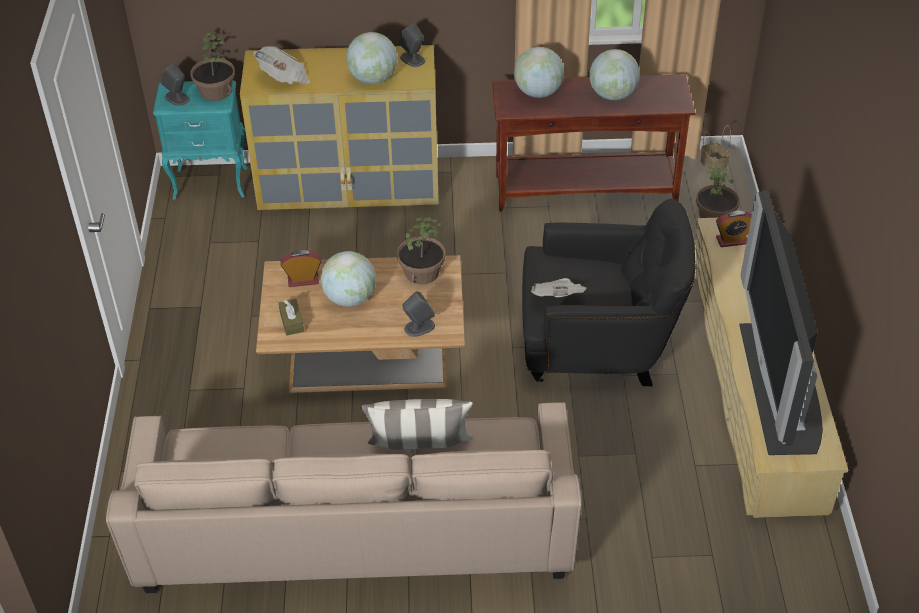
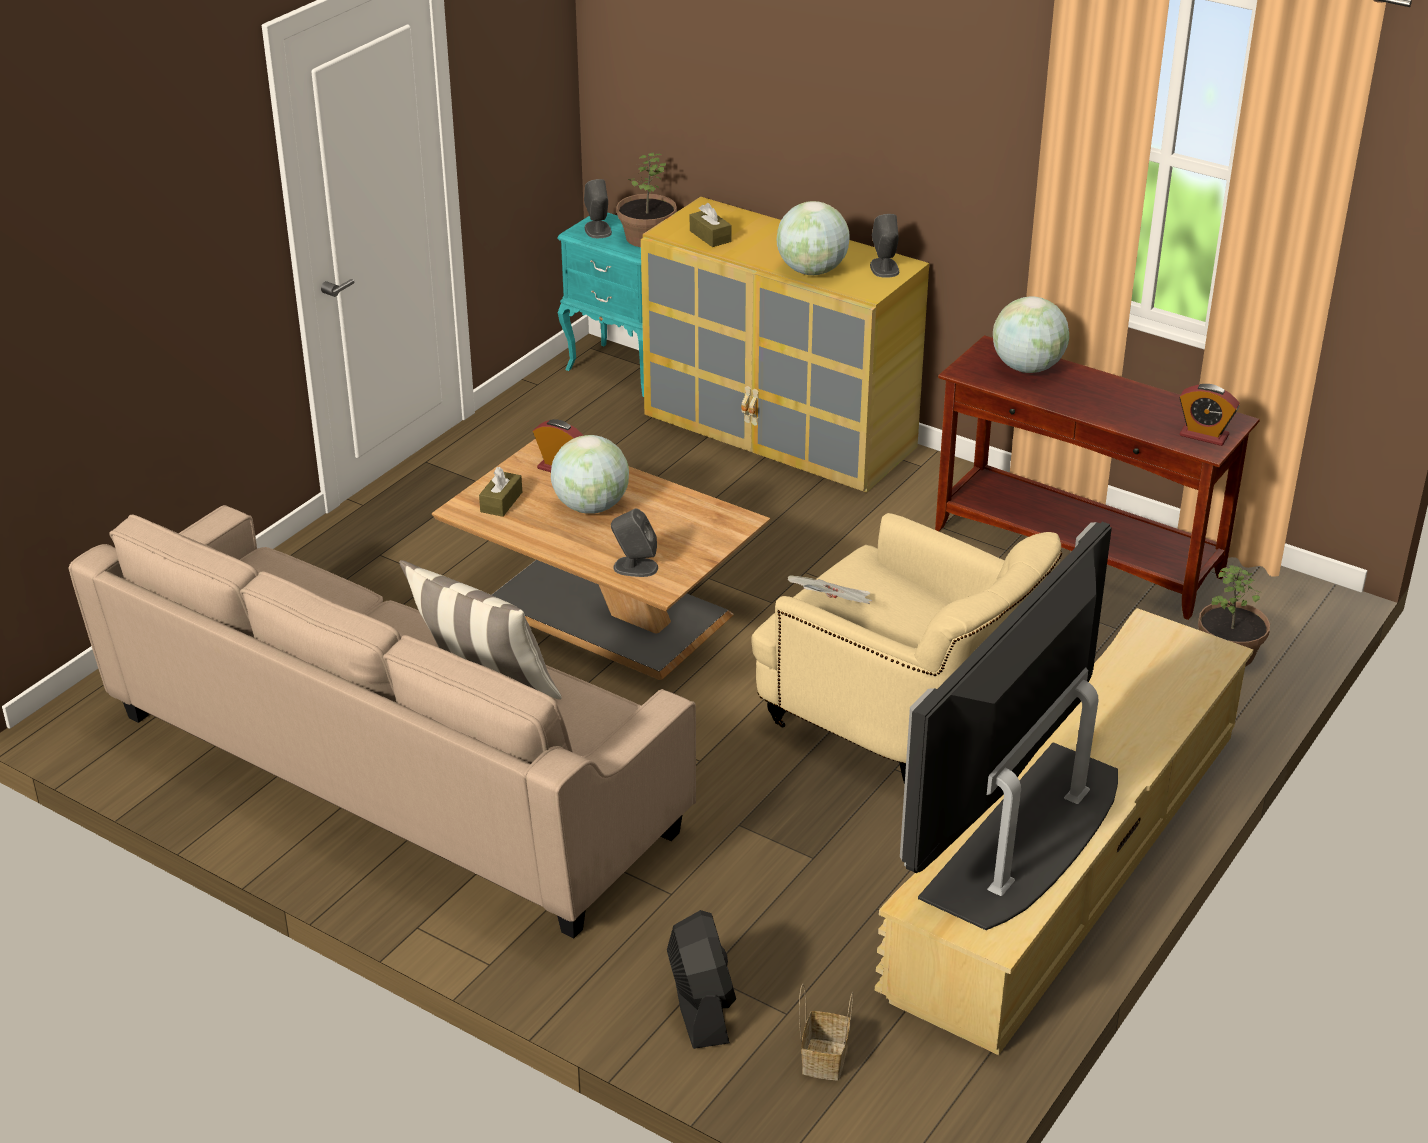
camera: 35 degrees right, 10 degrees down
(284, 78) = (710, 236): newspaper -> brown tissue box
(421, 272) = (703, 516): potted plant -> none
(598, 344) = (901, 722): black armchair -> beige armchair
(612, 95) = (1125, 404): globe -> none
(667, 577) = (701, 1006): none -> black fan
(712, 164) = (1294, 594): basket -> basket (823, 1058)
(732, 240) = (1156, 651): alarm clock -> alarm clock (1204, 435)

